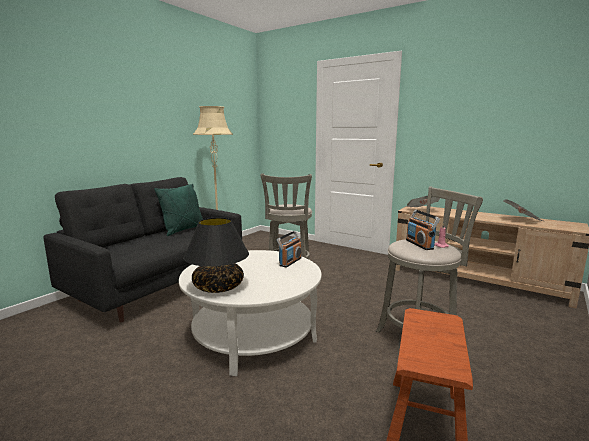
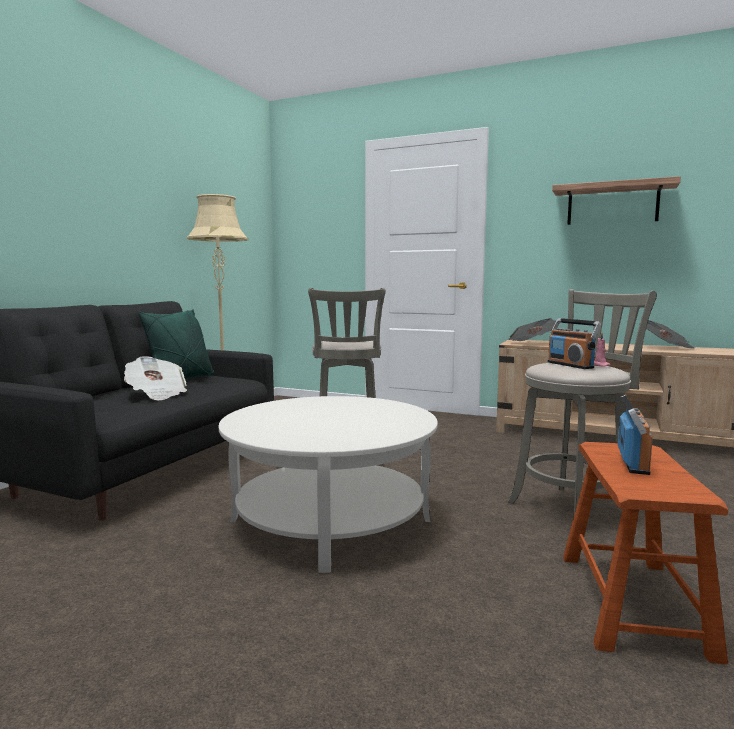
camera: 10 degrees left, 5 degrees down
(161, 242) = (157, 394): none -> newspaper
(219, 287) = (293, 435): black table lamp -> none
(290, 262) = (379, 405): radio -> radio (633, 463)
(490, 109) = (612, 204): none -> shelf

